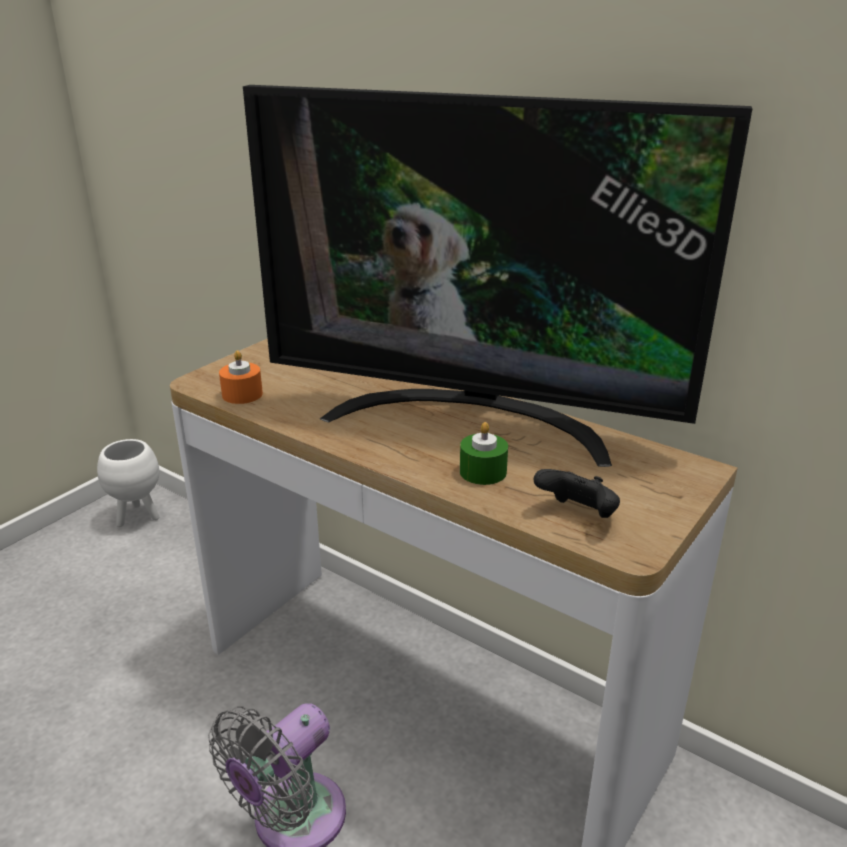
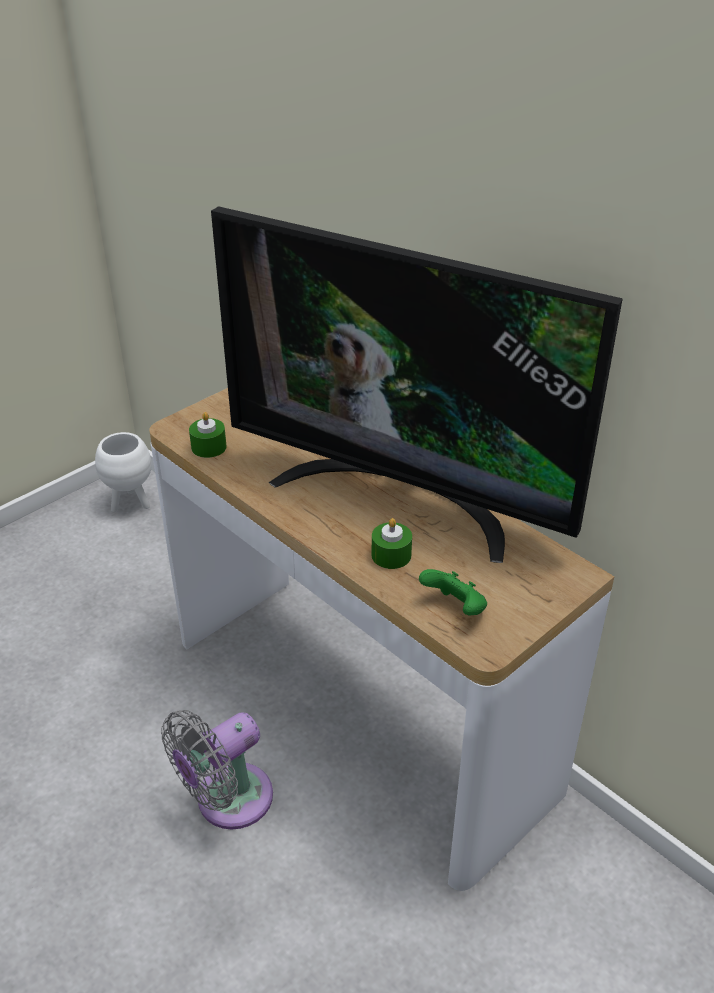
camera: 10 degrees right, 10 degrees up
(242, 394) = (209, 447): orange candle -> green candle
(578, 515) = (455, 608): black game controller -> green game controller

